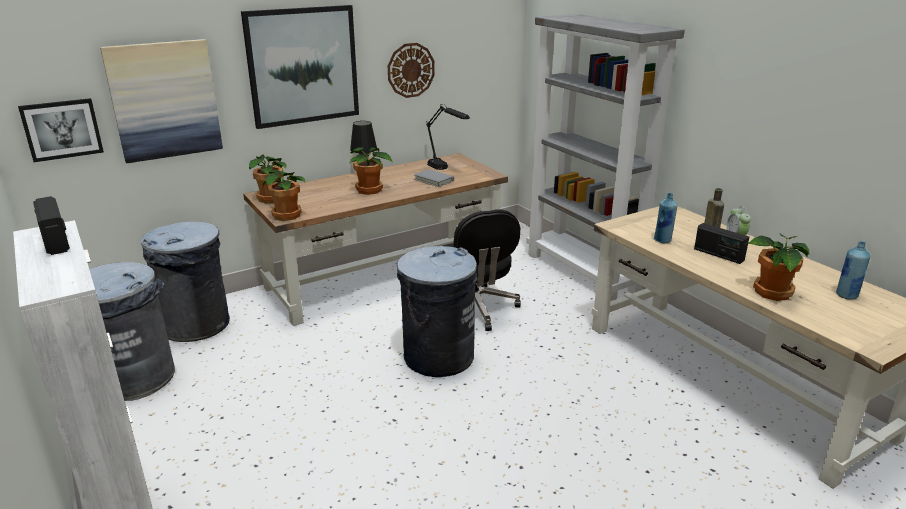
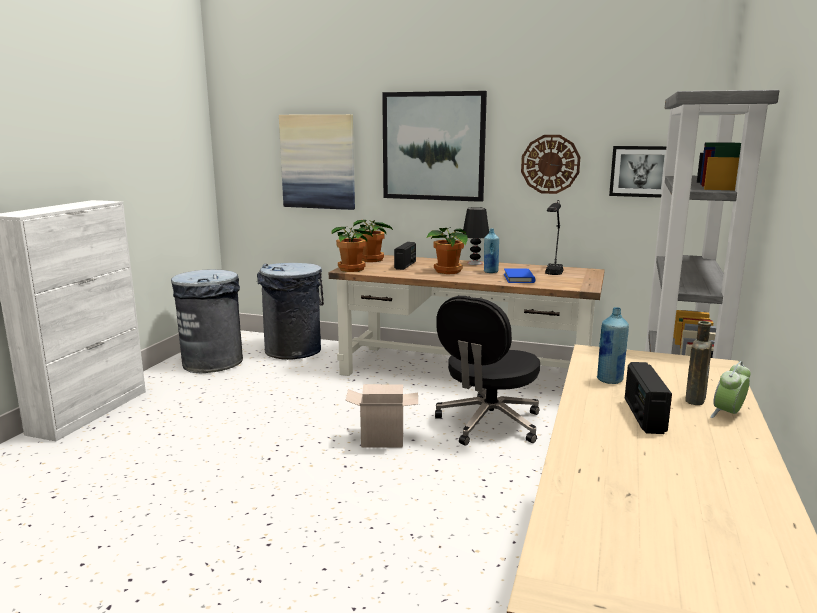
camera: 50 degrees right, 10 degrees down
(56, 241) = (85, 204): radio -> radio (405, 265)
(62, 129) = (251, 173): picture -> picture (641, 171)
(434, 180) = (519, 278): grey book -> blue book
(438, 356) = (384, 439): grey trash can -> cardboard box
(772, 293) = (596, 471): potted plant -> none
(846, 295) = (716, 533): blue bottle -> blue bottle (490, 272)

